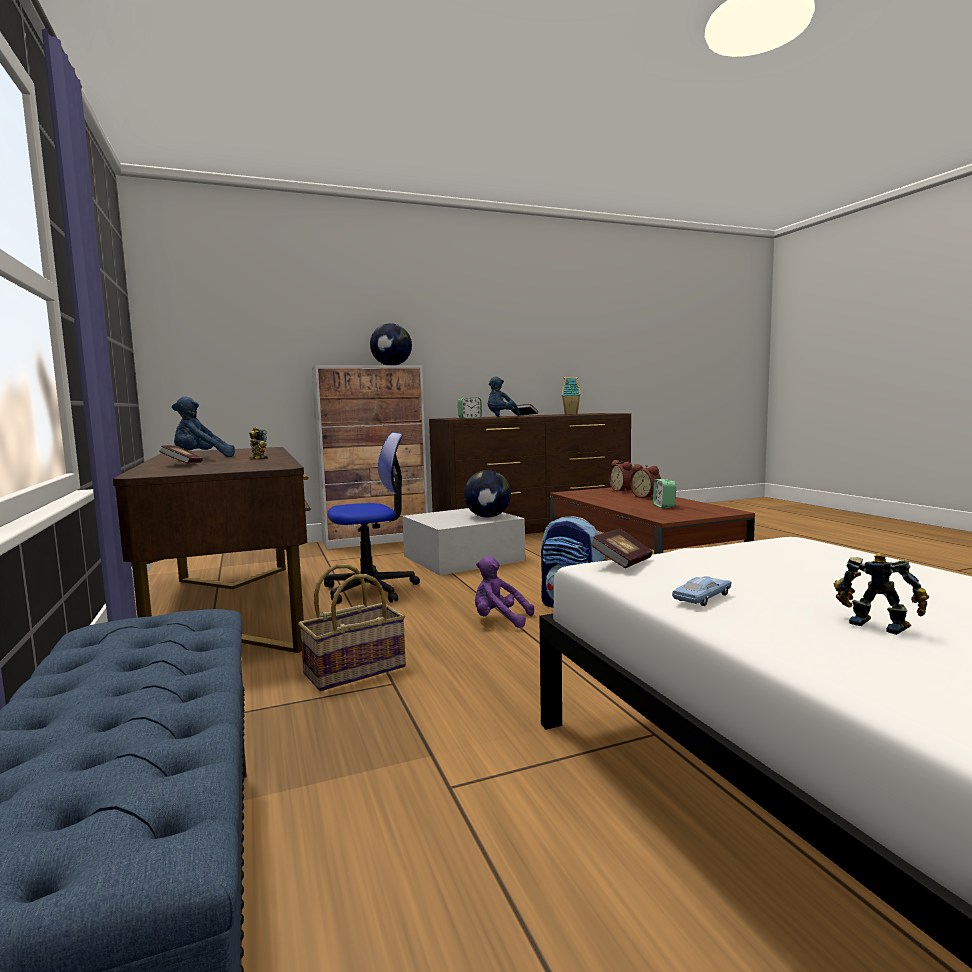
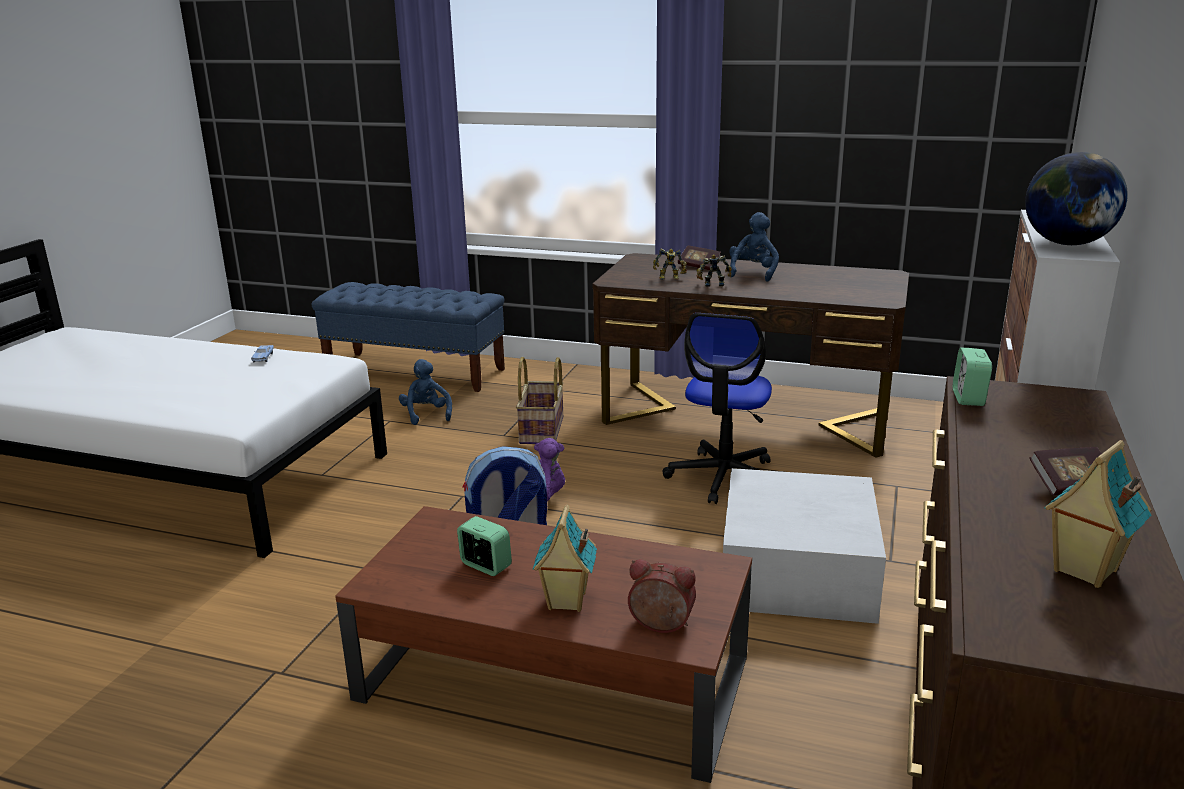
camera: 130 degrees right, 15 degrees up
(488, 517) = (771, 523): globe -> none
(500, 417) = (998, 436): blue plush toy -> blue plush toy (426, 414)
(622, 562) = (326, 365): book -> none
(646, 497) = (566, 602): alarm clock -> toy house
(878, 624) = (183, 366): toy robot -> toy robot (669, 278)

